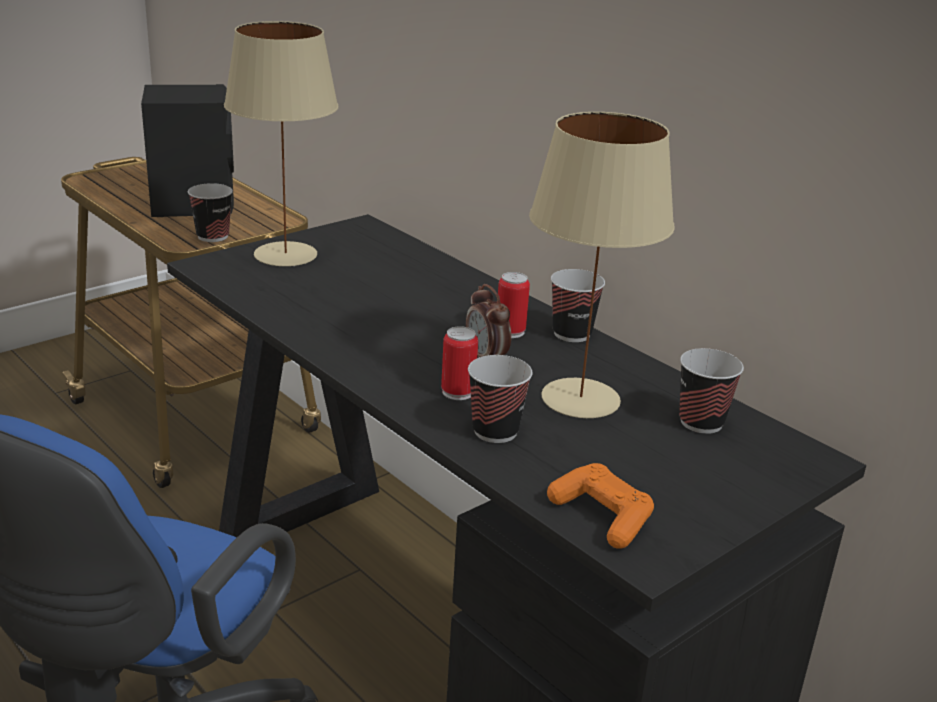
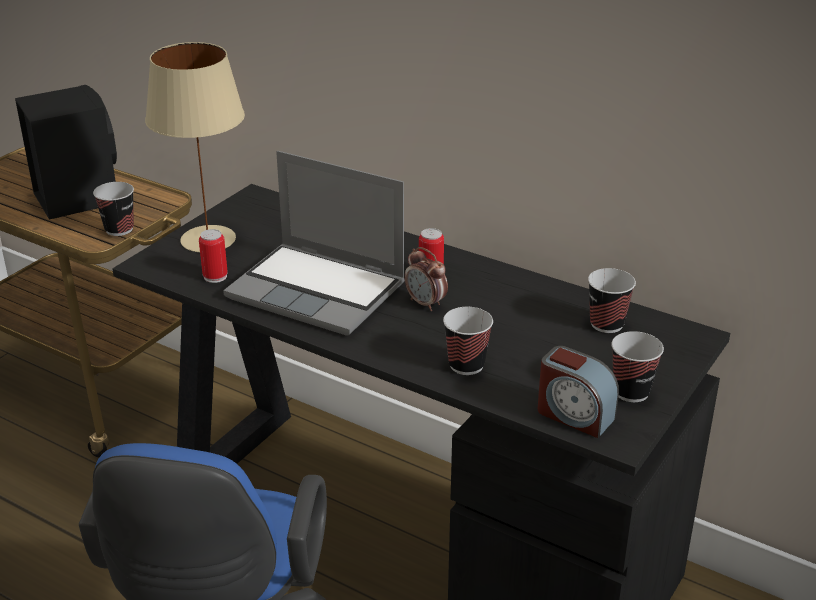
camera: 15 degrees left, 5 degrees up
(371, 323) = (319, 291): none -> laptop
(458, 392) = (421, 338): can -> can (215, 276)
(572, 334) = (478, 267): cup -> cup (631, 391)
(581, 399) = (513, 324): beige table lamp -> none
(601, 516) = (574, 415): orange game controller -> alarm clock

